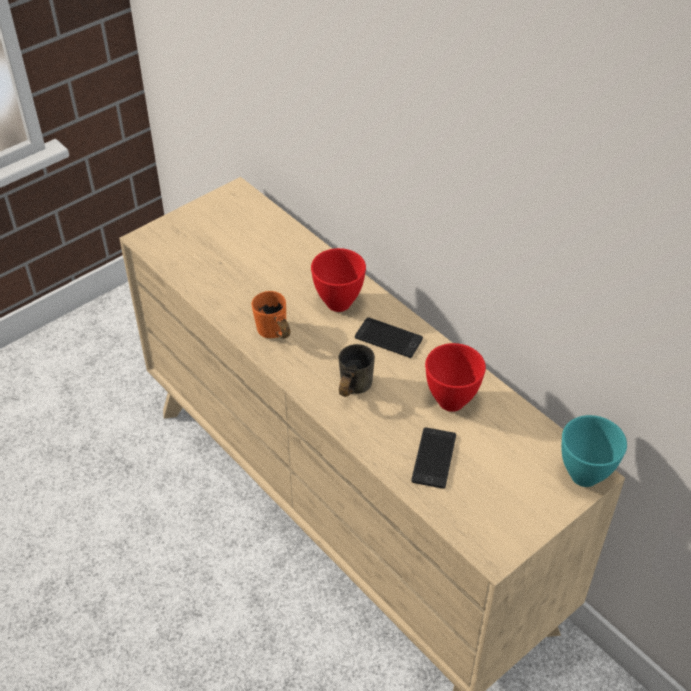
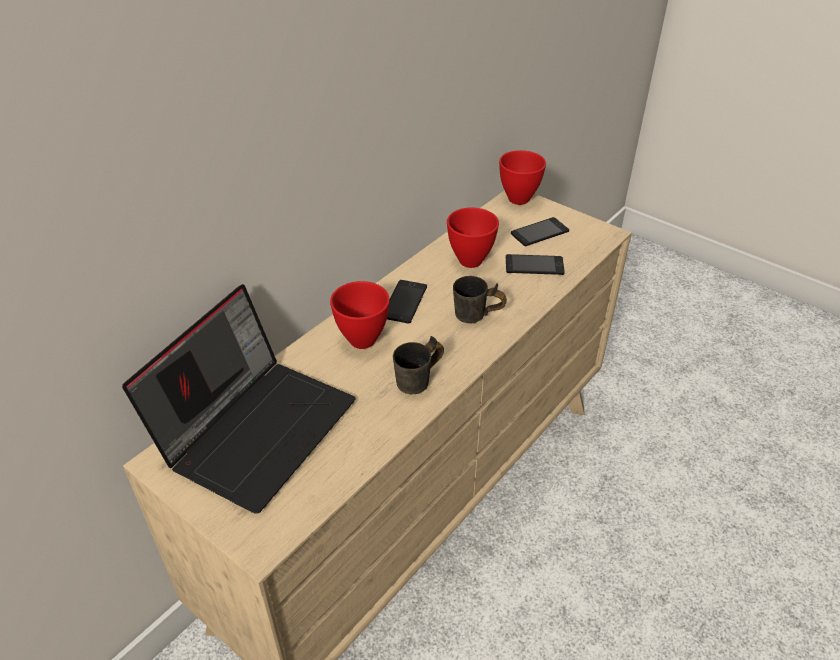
camera: 100 degrees left, 5 degrees down
(252, 237) = (257, 427): none -> laptop
(271, 335) = (421, 383): orange mug -> grey mug
(502, 480) = (539, 232): none -> phone
(585, 474) = (517, 199): turquoise bowl -> red bowl

